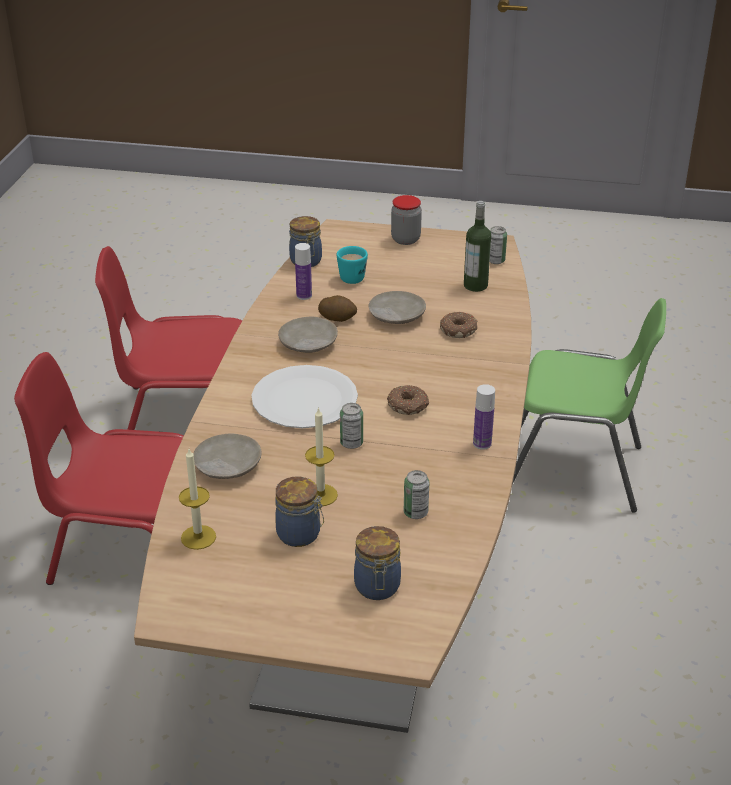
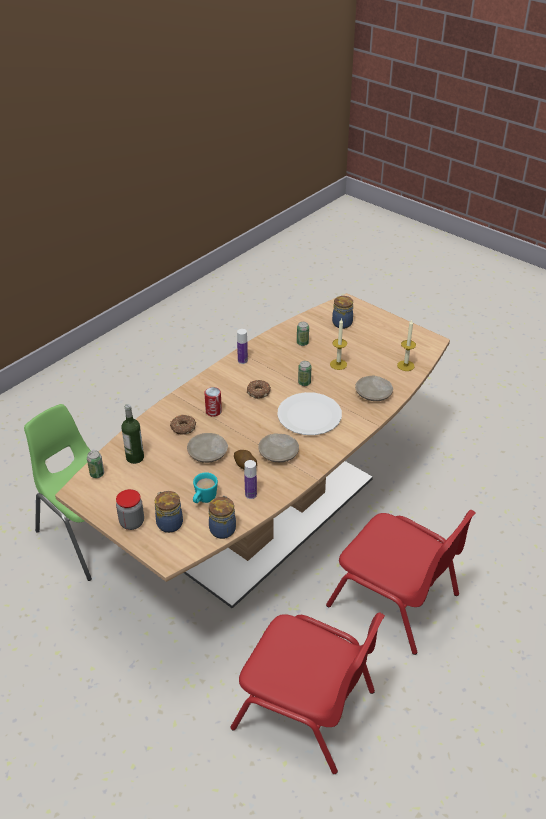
camera: 150 degrees left, 5 degrees up
(300, 535) = (359, 351): jar -> jar (169, 523)
(442, 360) = (213, 411): none -> can

